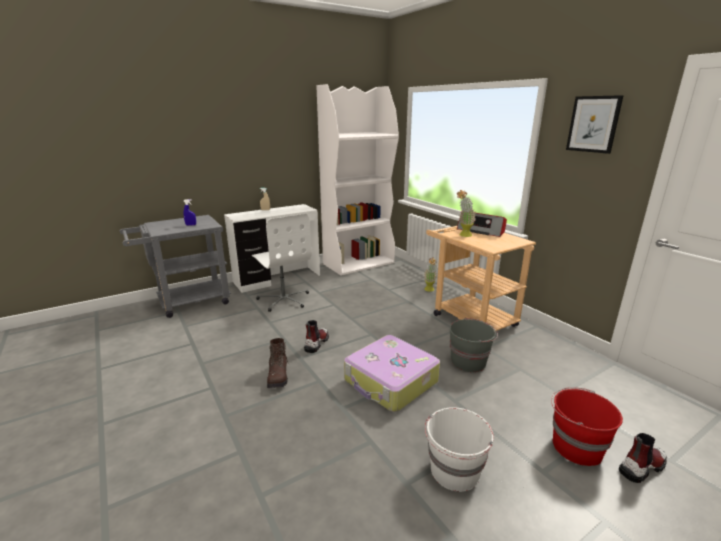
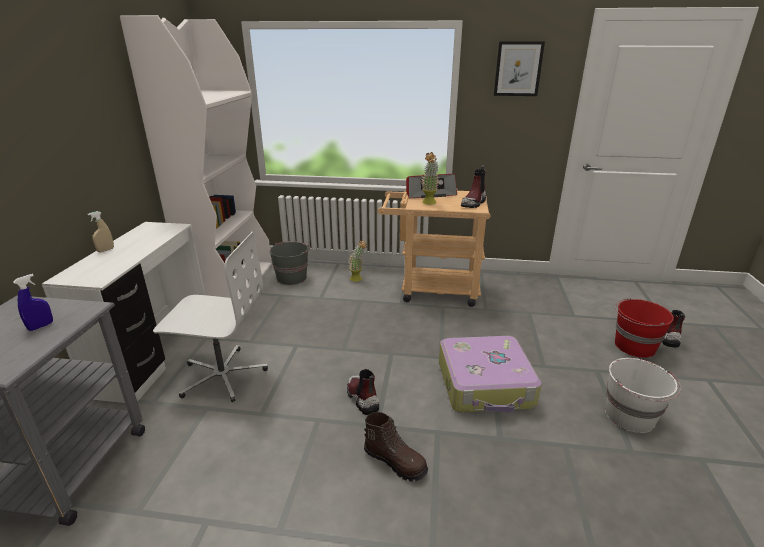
camera: 50 degrees left, 5 degrees up
(469, 361) = (497, 328): grey bucket -> grey bucket (292, 277)
(498, 245) = (473, 203): none -> boot

